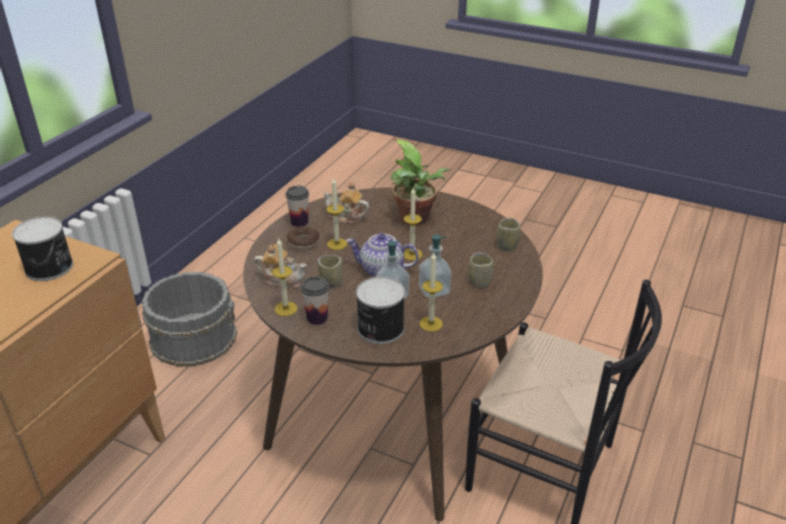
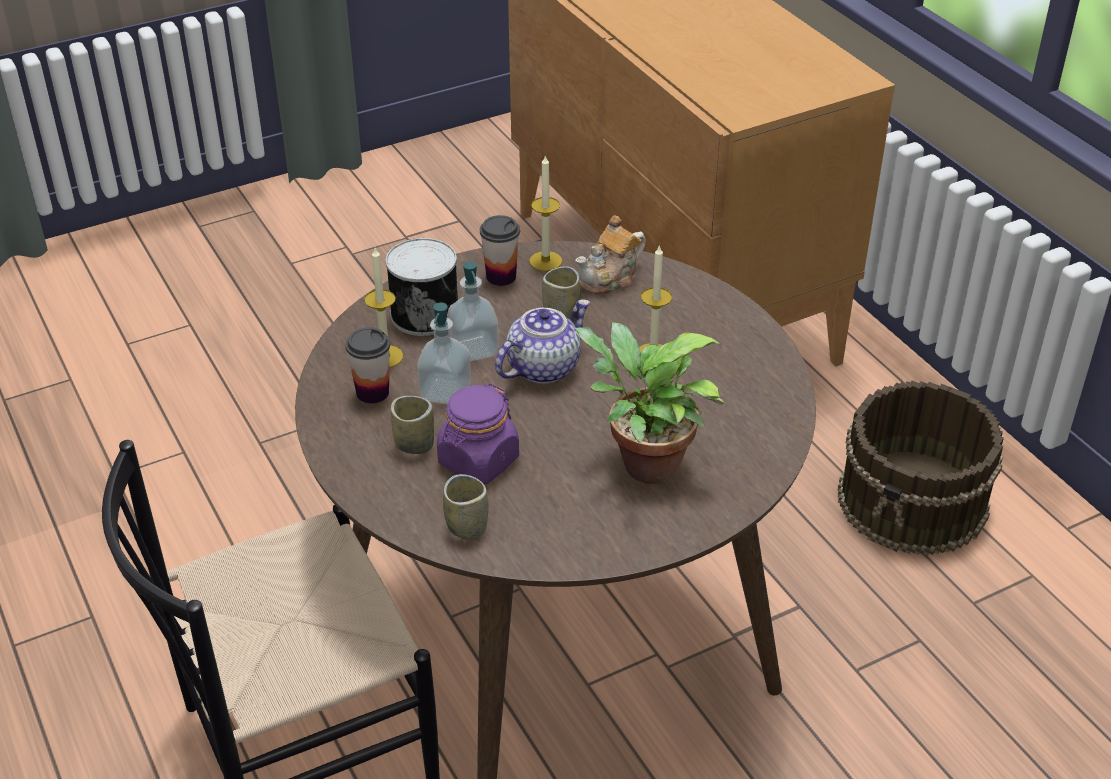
camera: 125 degrees right, 5 degrees up
(50, 267) = (746, 88): can -> none
(194, 337) = (914, 501): grey bucket -> brown bucket
(299, 222) = (751, 343): cup -> cup (372, 392)
(303, 242) = (688, 326): donut -> none
(345, 217) = (725, 393): teapot -> none
(412, 254) = (552, 413): candle -> none
(467, 260) = (478, 461): none -> purple jar

